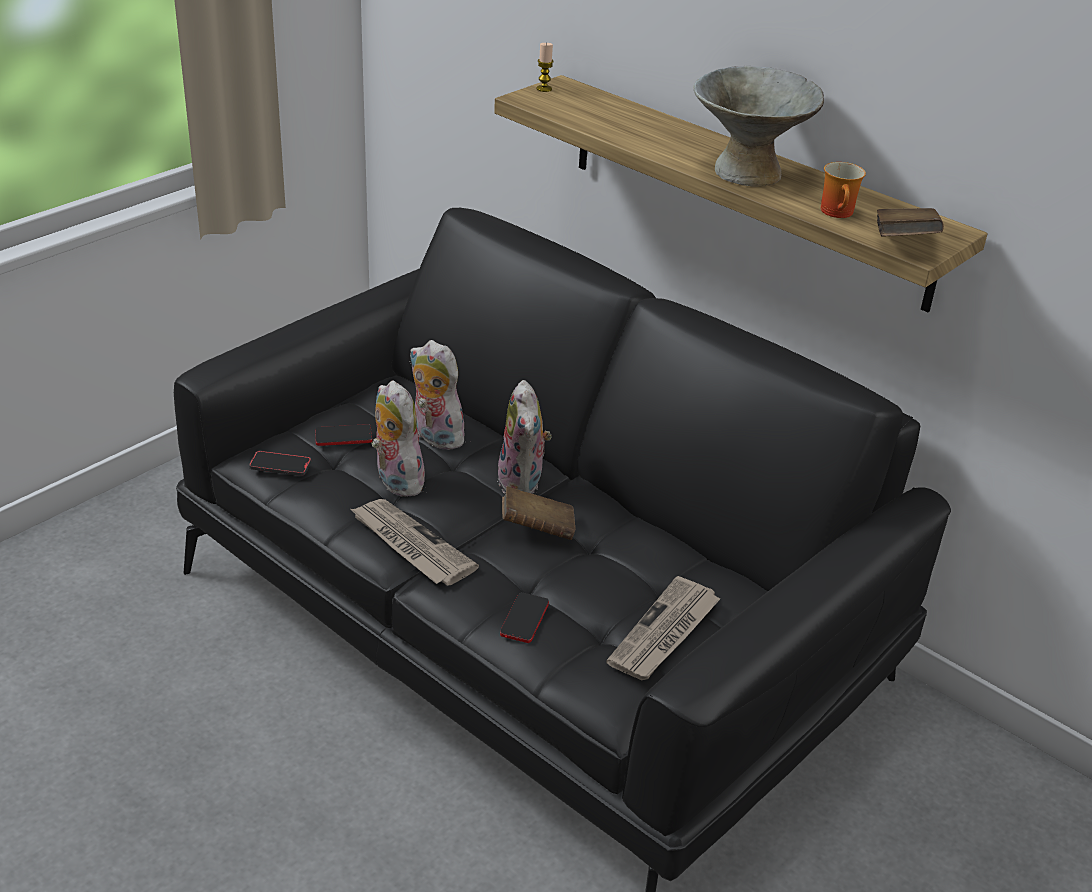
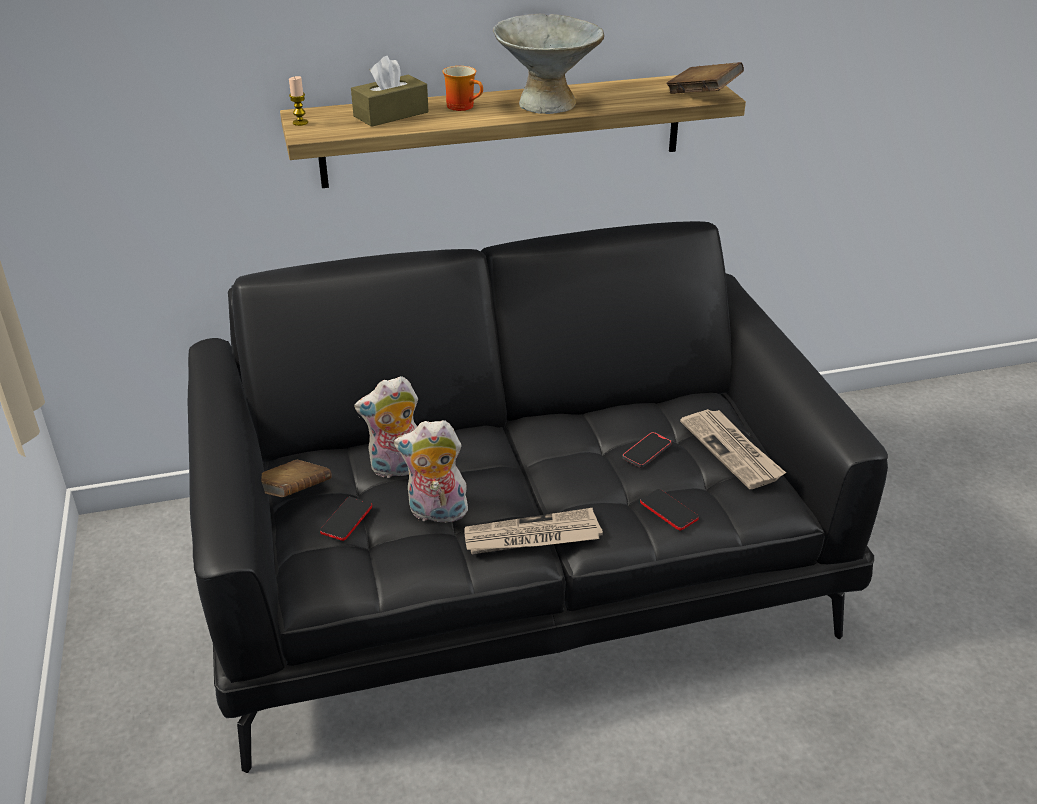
camera: 55 degrees left, 0 degrees up
(280, 465) = (347, 576): phone -> phone (646, 451)
(523, 482) = (499, 448): plush toy -> none
(537, 529) = (567, 463): brown book -> brown book (292, 493)
(615, 116) = (391, 114): none -> brown tissue box
(840, 213) = (641, 98): mug -> mug (464, 106)

